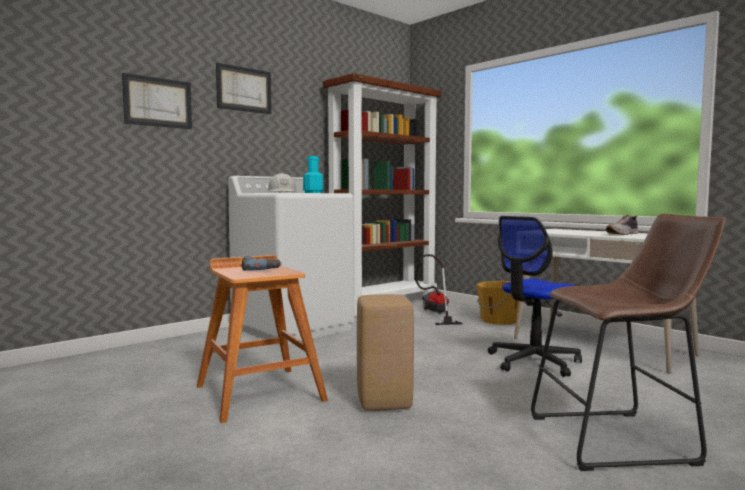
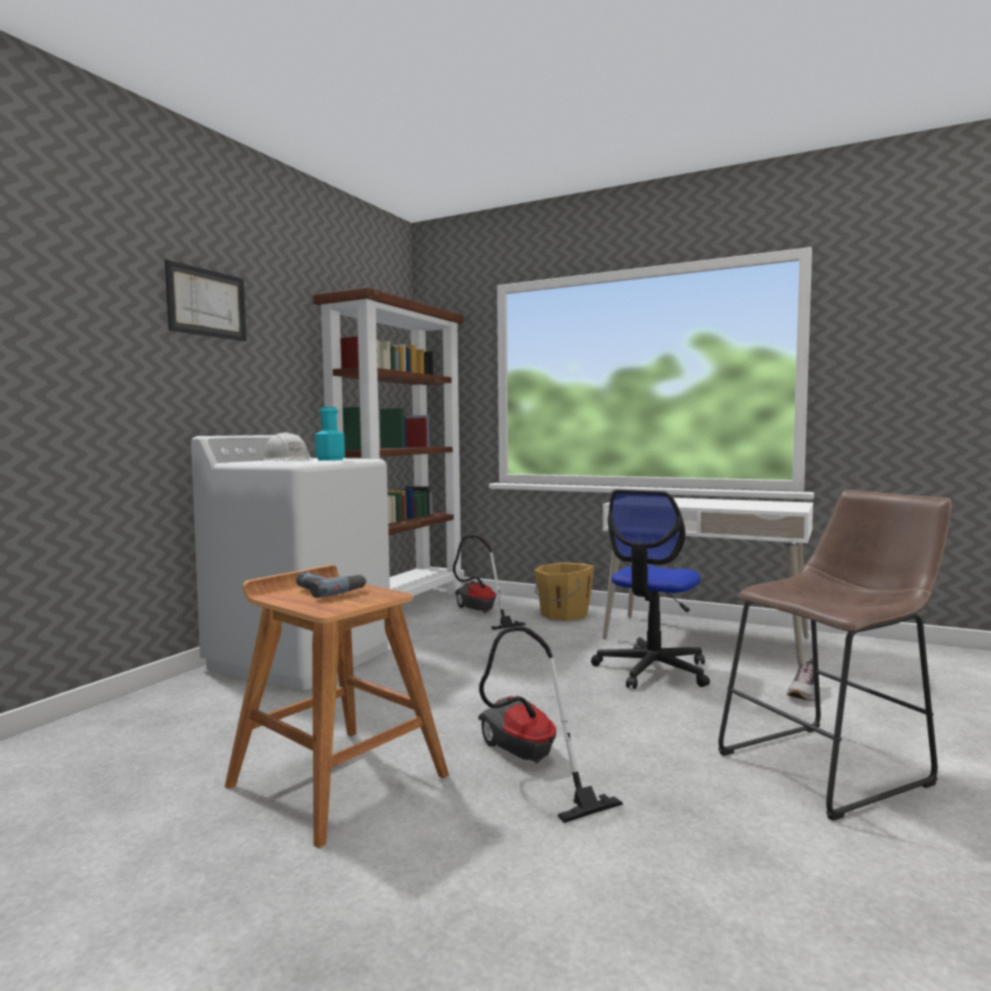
camera: 20 degrees left, 0 degrees up
(158, 102) = (76, 319): picture -> none
(385, 402) = (527, 763): beige stool -> vacuum cleaner
(623, 234) = (728, 503): shoe -> shoe (805, 693)

